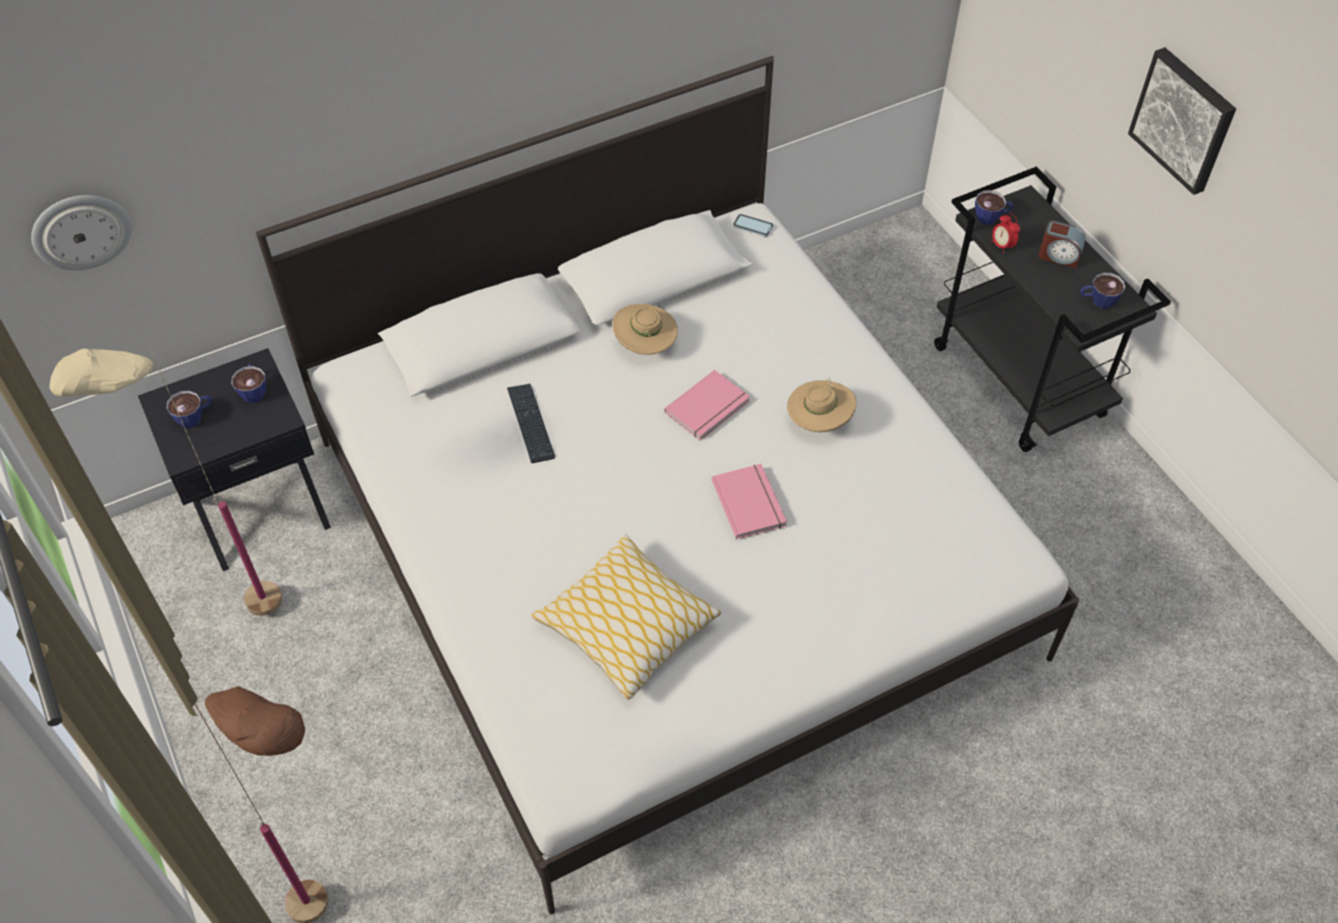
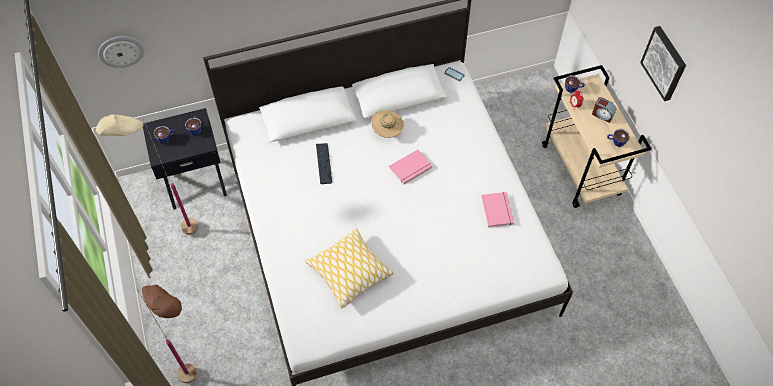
camera: 10 degrees right, 5 degrees up
(751, 502) = (421, 219): pink book -> pink book (498, 210)
(819, 421) = (463, 183): beige hat -> none
(1020, 381) = (581, 170): black cart -> beige cart

